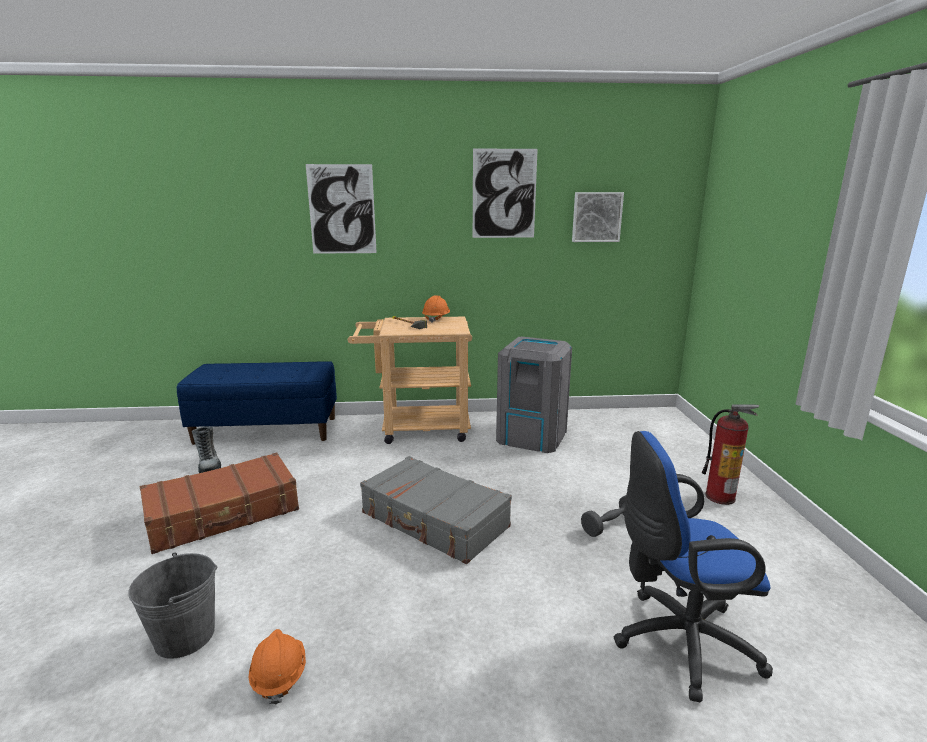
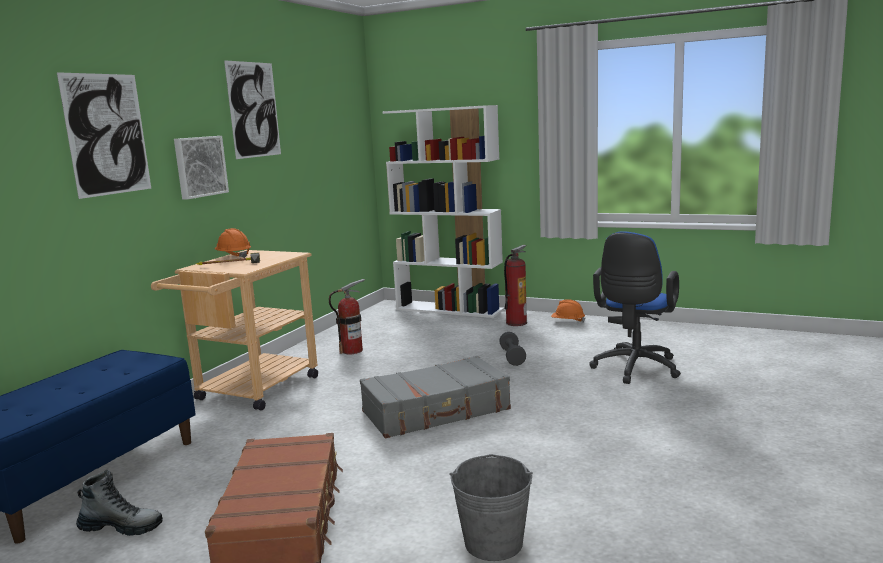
camera: 60 degrees left, 5 degrees down
(279, 676) = (579, 497): orange hard hat -> orange hard hat (567, 322)
(532, 436) = (352, 350): grey trash can -> fire extinguisher
(596, 217) = (317, 130): picture -> picture (199, 166)
(700, 445) = (450, 309): none -> white bookcase

